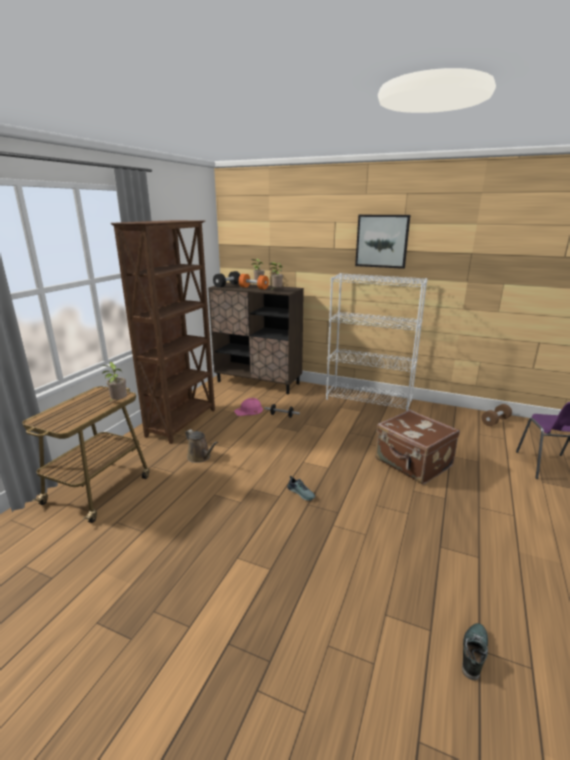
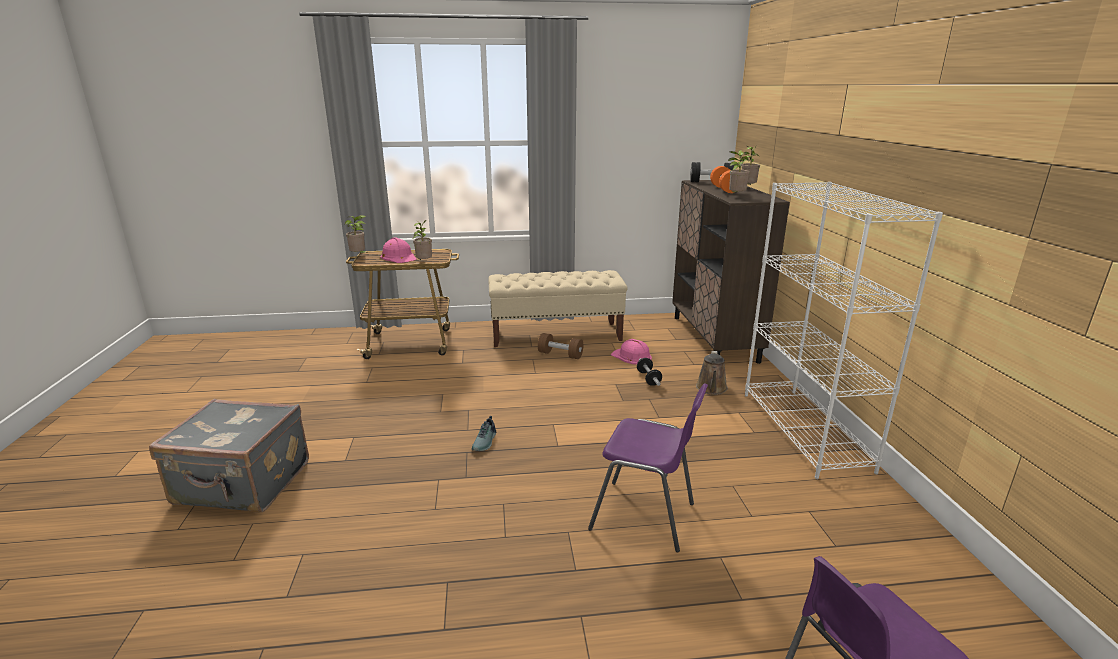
camera: 60 degrees right, 0 degrees up
(32, 426) = (359, 255): none -> potted plant
(78, 409) = (399, 257): none -> pink hard hat
(183, 422) = (556, 334): brown bookcase -> beige bench
(200, 457) = (501, 365): brown watering can -> brown watering can (711, 389)
(259, 649) = (243, 484): none -> grey suitcase
(382, 241) = (897, 124): picture -> none
(412, 463) = (645, 517): brown suitcase -> purple chair
(473, 652) = (258, 642): shoe -> none
(495, 421) = (973, 610): brown dumbbell -> brown dumbbell (560, 355)

